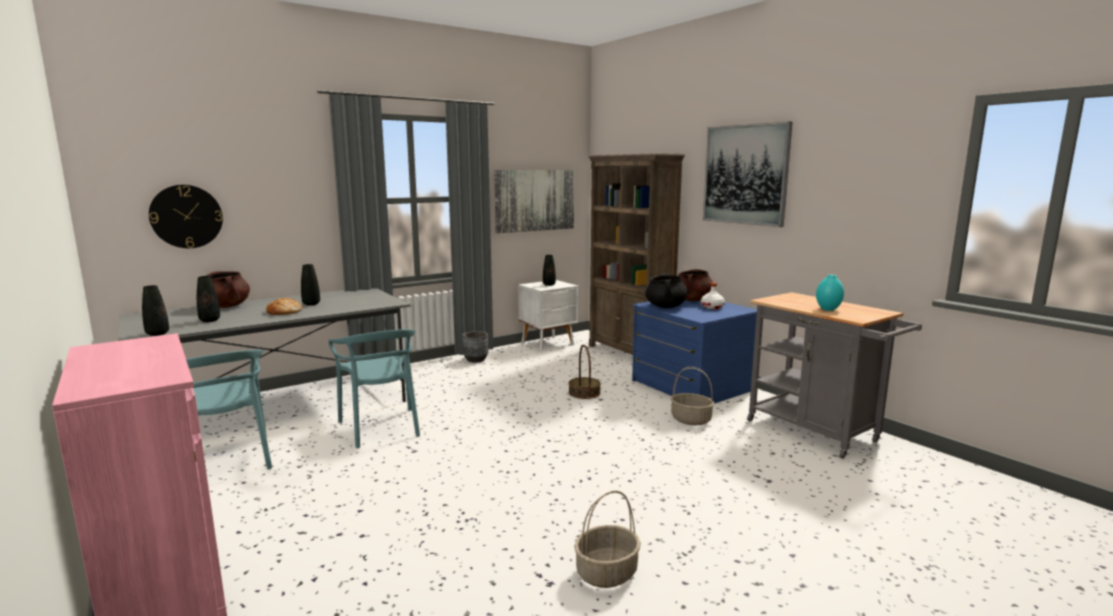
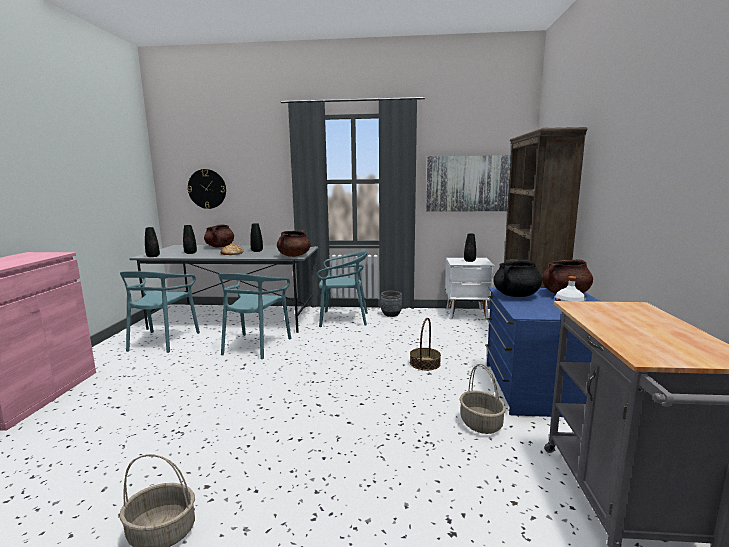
camera: 40 degrees right, 0 degrees up
(386, 302) = (294, 256): none -> brown cooking pot
(432, 376) = (343, 319): none -> turquoise chair
(745, 174) = (636, 144): picture -> none
(828, 309) = (634, 333): turquoise vase -> none

